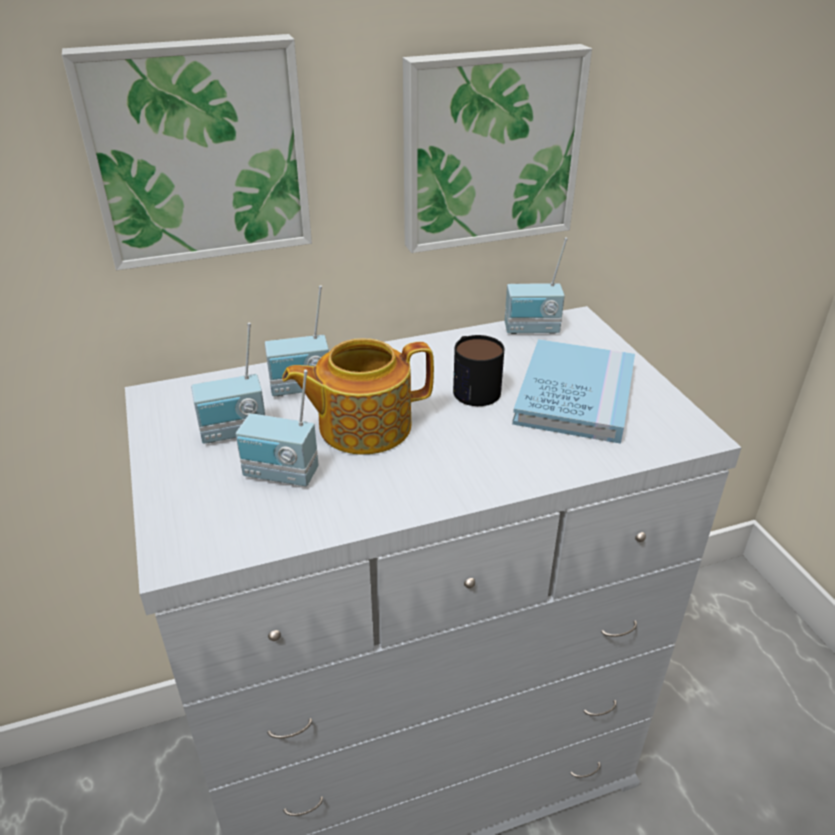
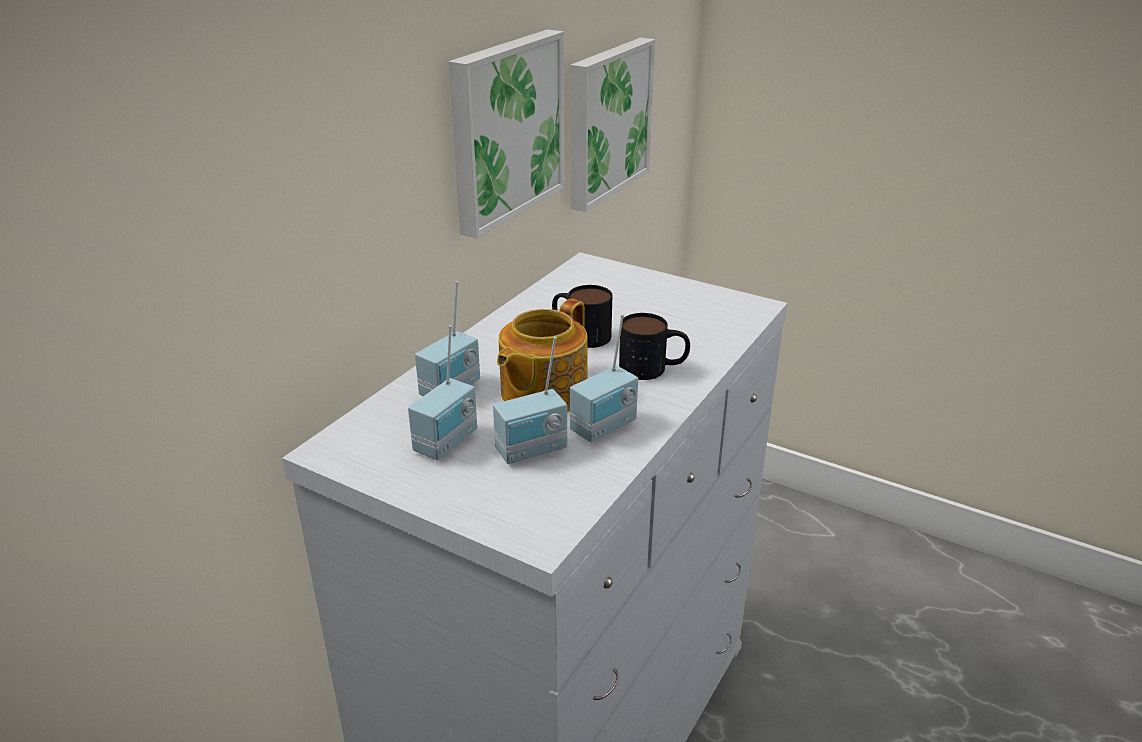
camera: 40 degrees left, 5 degrees down
(198, 152) = (316, 184): picture -> picture (605, 121)
(491, 451) = (653, 368): none -> mug
(532, 330) = (566, 281): radio -> radio (605, 427)
(575, 395) = (655, 312): blue book -> none

